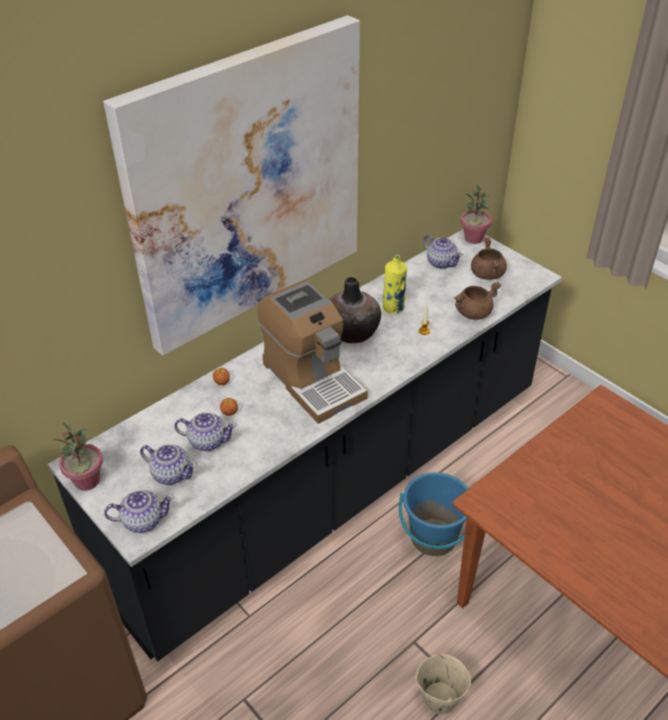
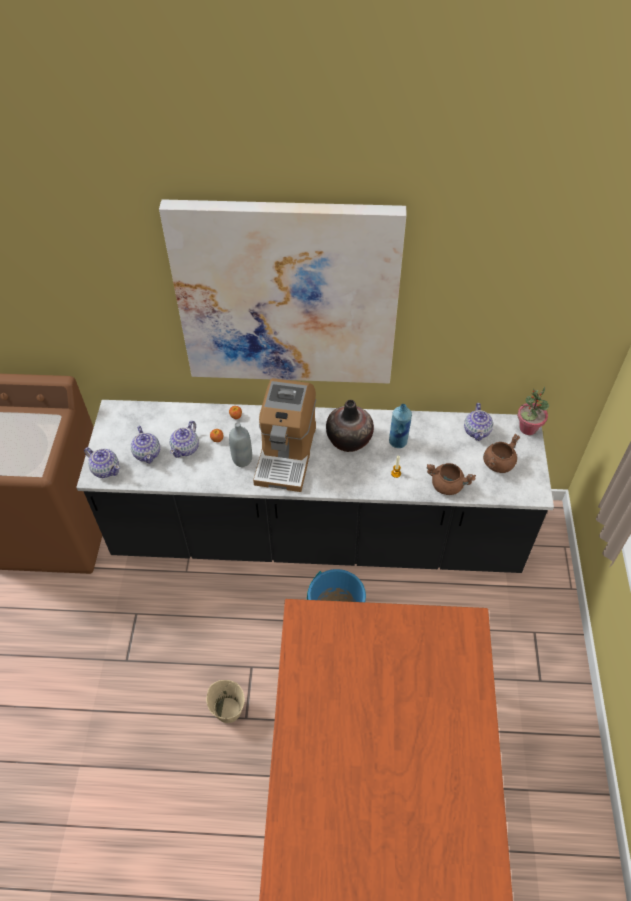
camera: 45 degrees right, 10 degrees up
(87, 481) = (107, 425): potted plant -> none
(207, 441) = (186, 448): teapot -> teapot turned 60 degrees clockwise
(278, 412) = (242, 460): none -> grey bottle
(393, 308) = (398, 441): yellow bottle -> blue bottle

